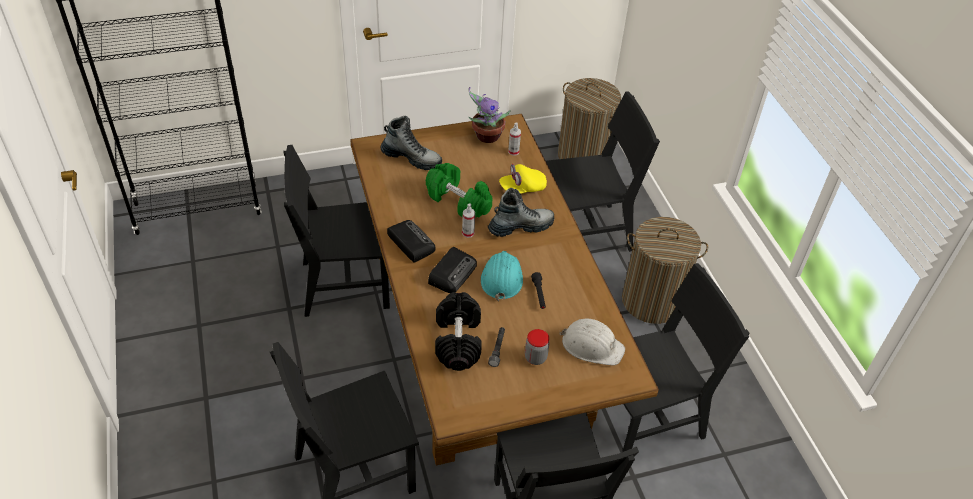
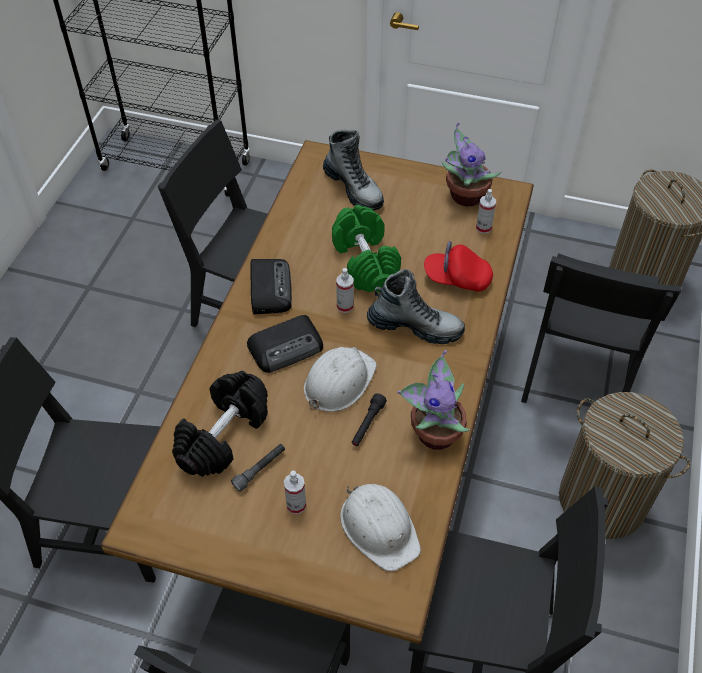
camera: 35 degrees right, 5 degrees up
(501, 278) = (338, 381): turquoise hard hat -> white hard hat
(522, 188) = (457, 278): yellow cap -> red cap
(535, 357) = (296, 505): jar -> spray bottle
(580, 281) = (434, 432): none -> potted plant
(585, 233) = (576, 372): black chair -> black chair turned 90 degrees clockwise

